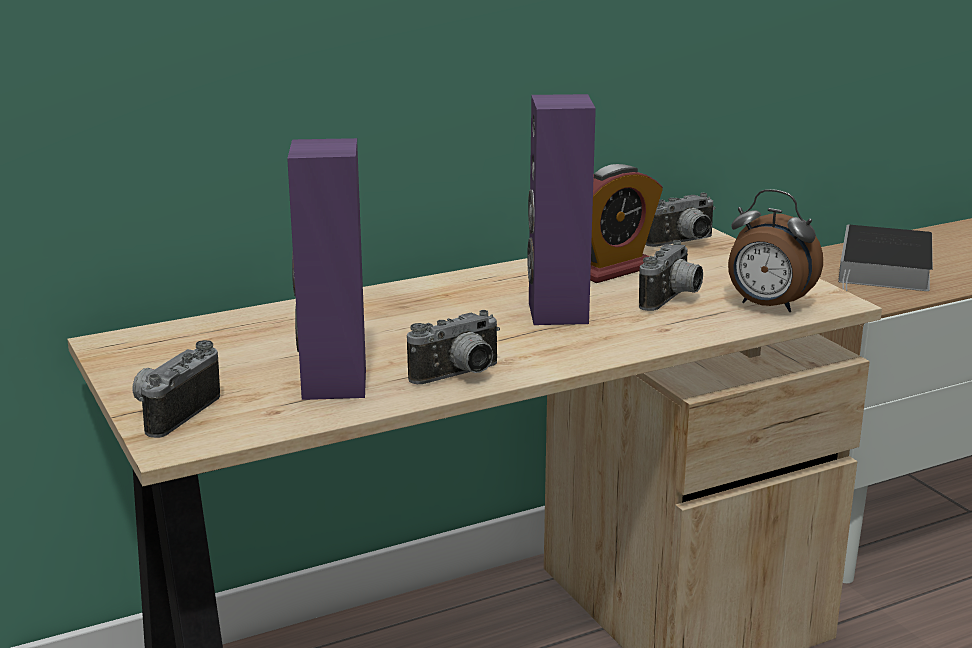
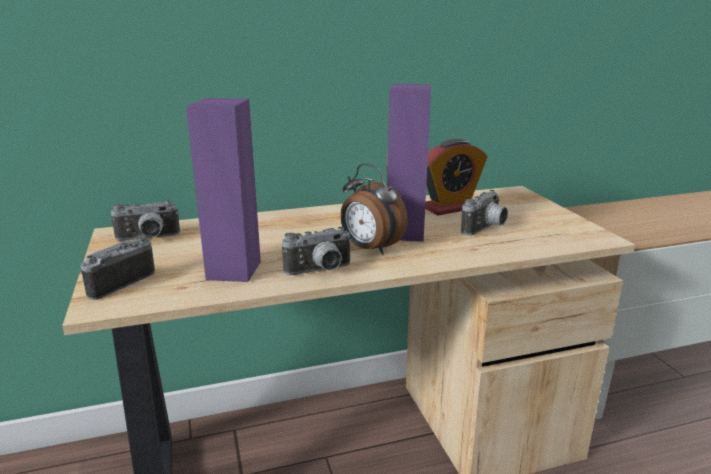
camera: 10 degrees right, 0 degrees up
(684, 243) = (502, 194): camera -> camera (148, 239)
(767, 306) = (551, 238): alarm clock -> alarm clock (370, 249)
(885, 268) = (638, 219): book -> none

